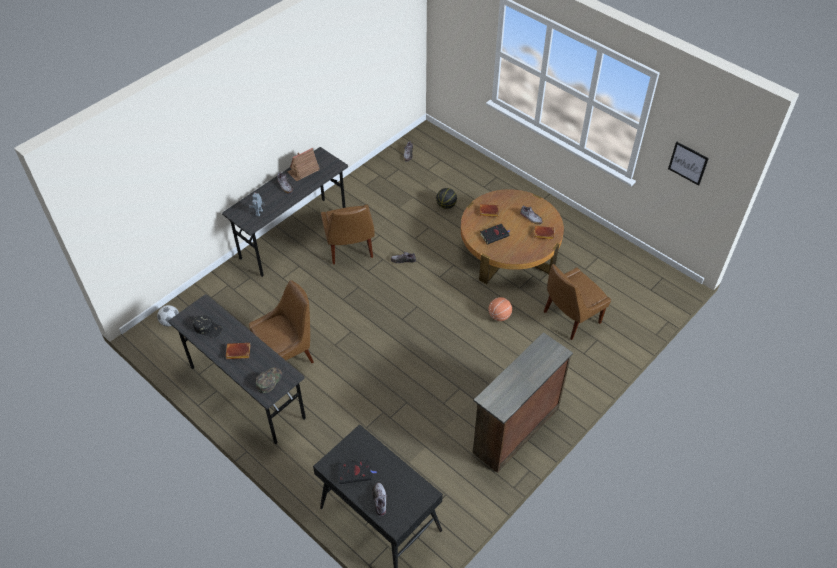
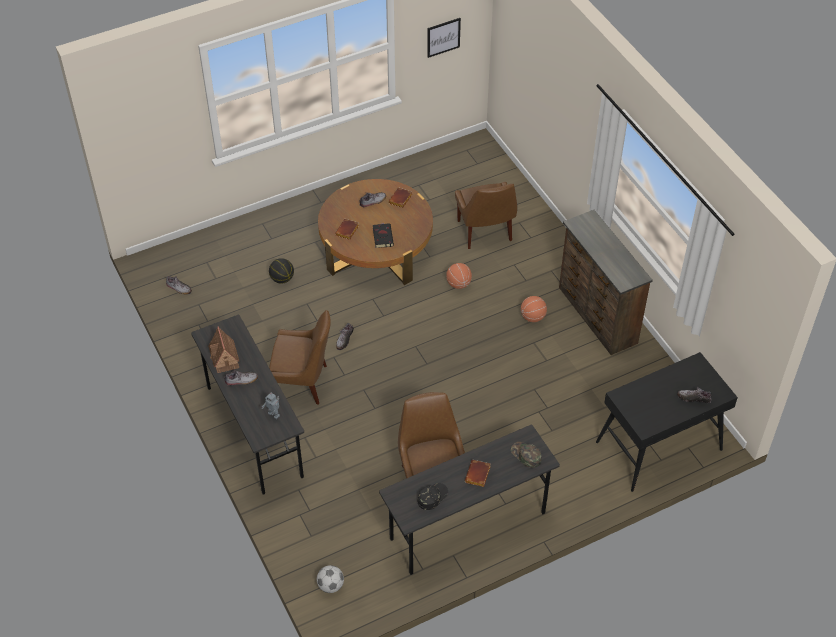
camera: 70 degrees left, 0 degrees up
(355, 473) = (659, 409): black book -> none
(489, 380) = (533, 317): none -> basketball

